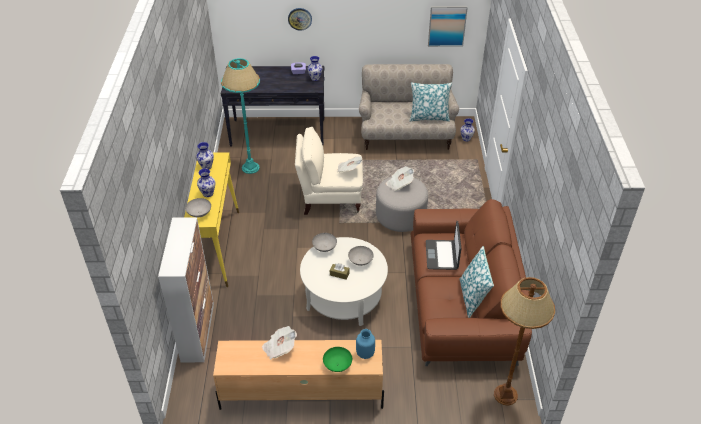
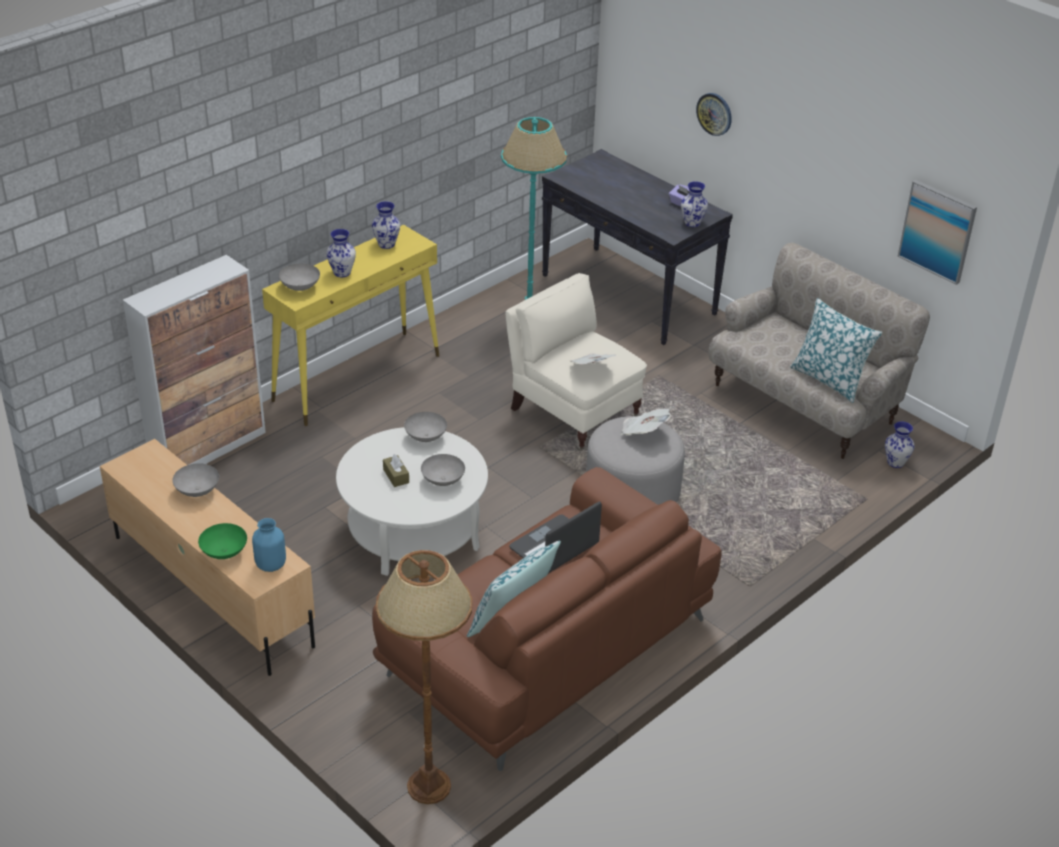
camera: 45 degrees right, 5 degrees down
(279, 348) = (197, 491): newspaper -> grey bowl

